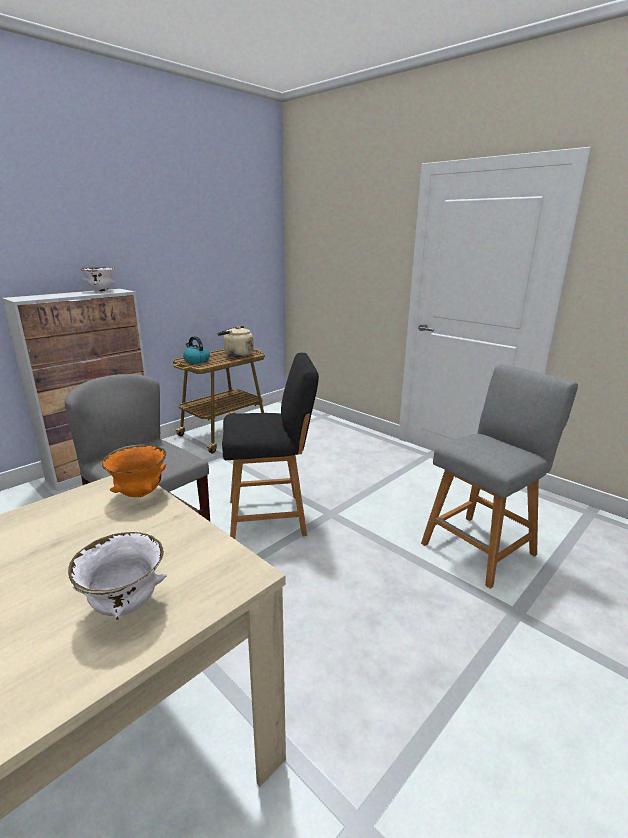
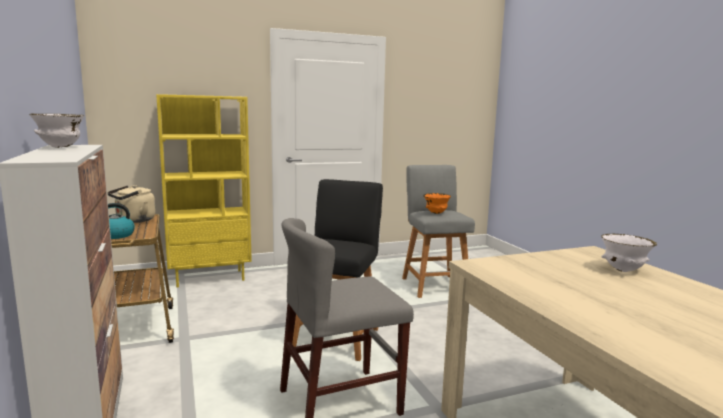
camera: 65 degrees left, 10 degrees down
(140, 493) = (496, 261): orange bowl -> orange bowl (436, 213)
(333, 426) = (210, 278): none -> yellow bookcase

